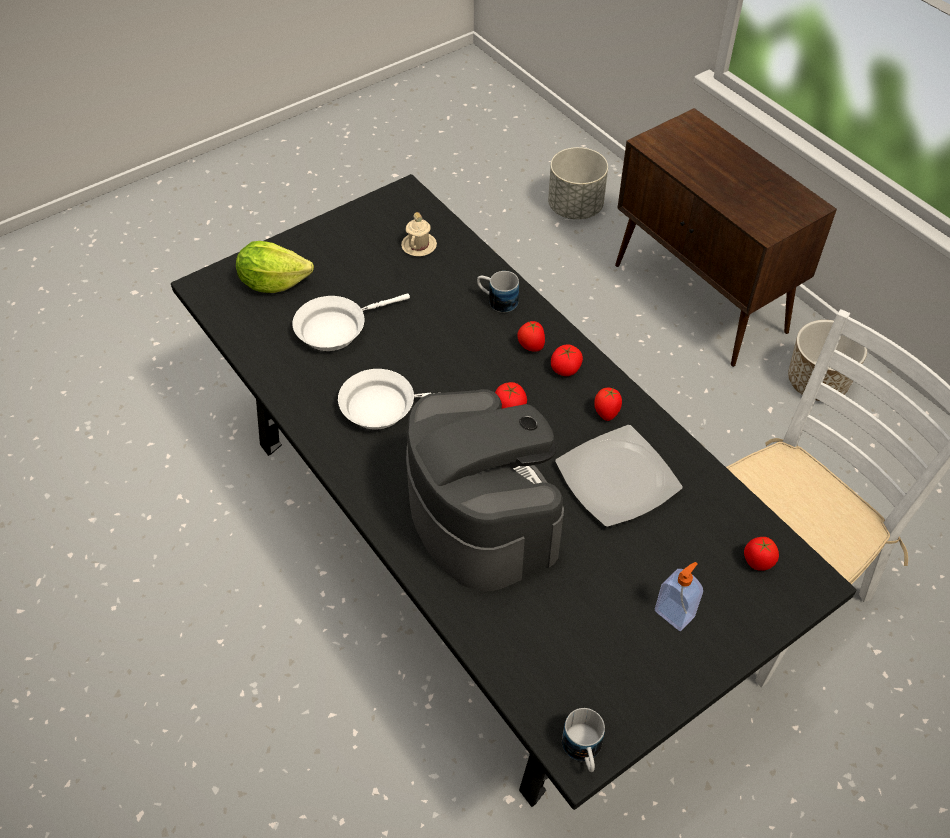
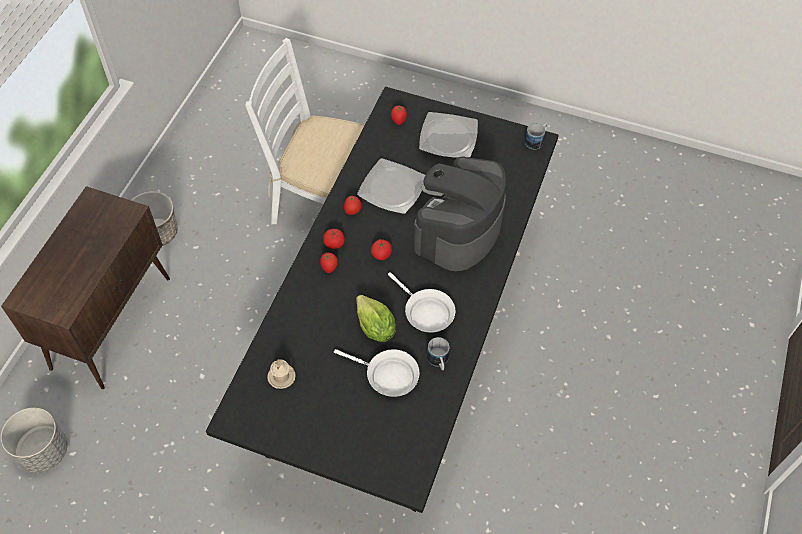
camera: 125 degrees left, 5 degrees up
(273, 282) = (376, 441): lettuce -> lettuce (375, 328)
(497, 300) = (302, 304): mug -> mug (438, 361)
(675, 613) = (448, 138): soap dispenser -> plate

